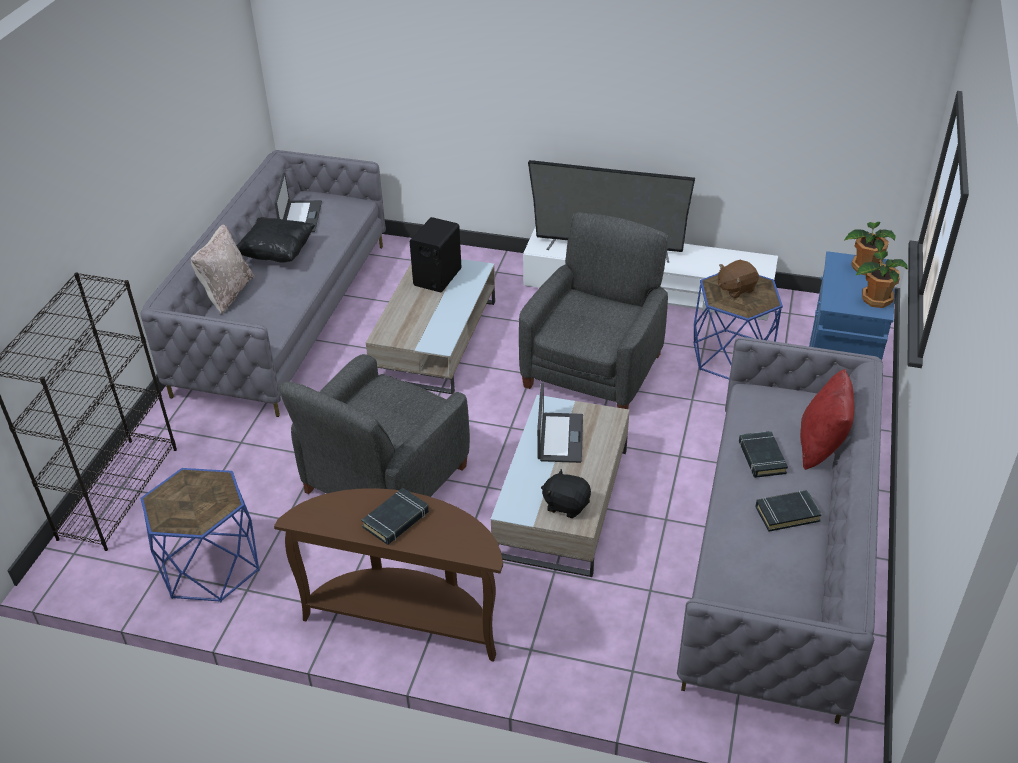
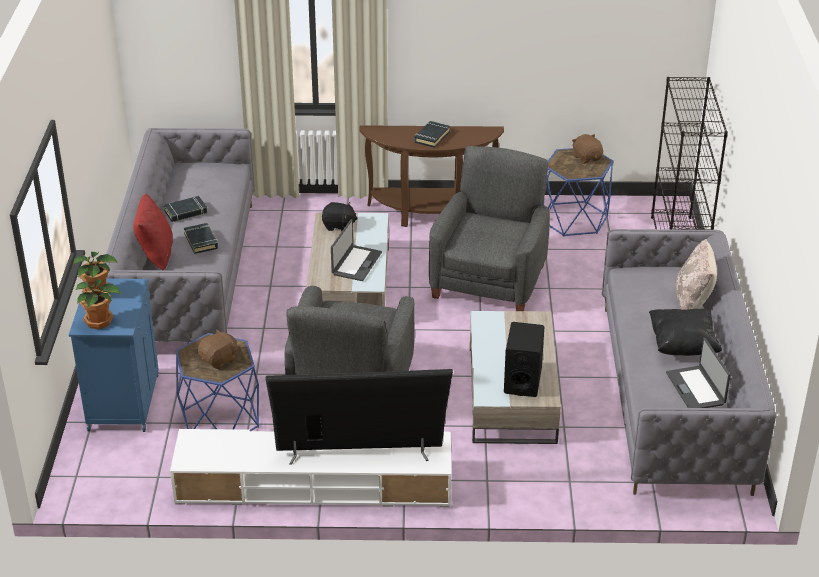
camera: 165 degrees right, 5 degrees down
(173, 508) = (587, 158): none -> brown plush toy
(559, 438) = (356, 263): laptop -> laptop turned 150 degrees counterclockwise

